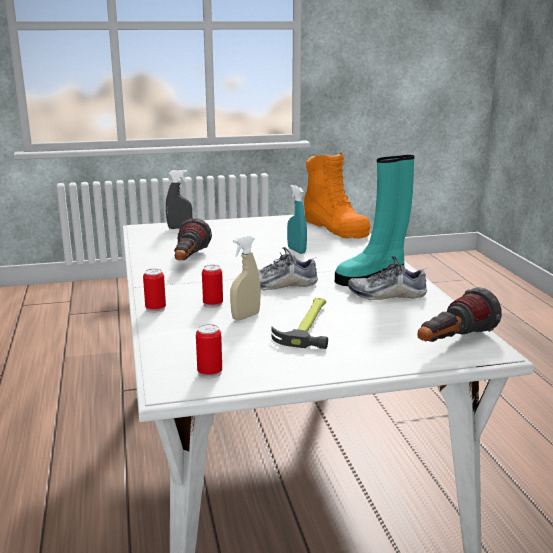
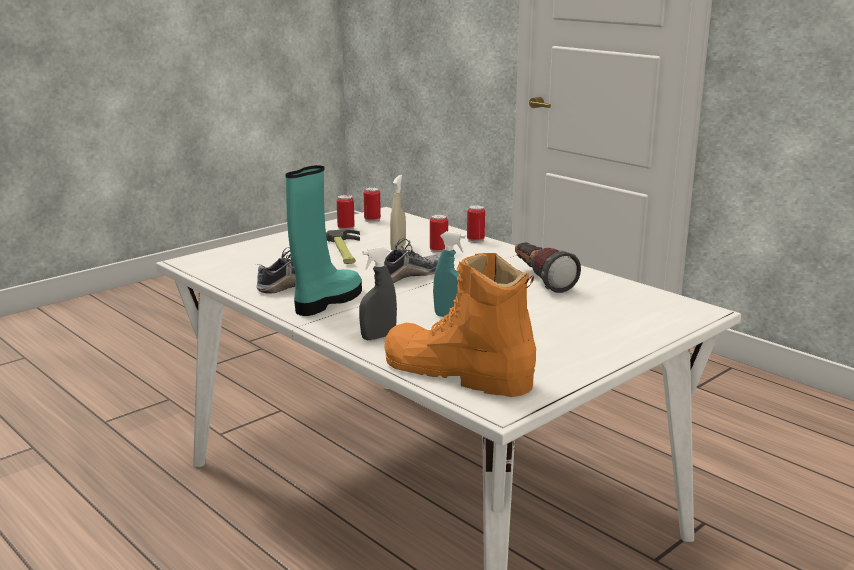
camera: 150 degrees right, 0 degrees up
(179, 228) = (657, 320): grey spray bottle -> grey spray bottle (378, 337)
(263, 363) = (346, 228): none -> can
(452, 342) = (220, 260): flashlight -> none

